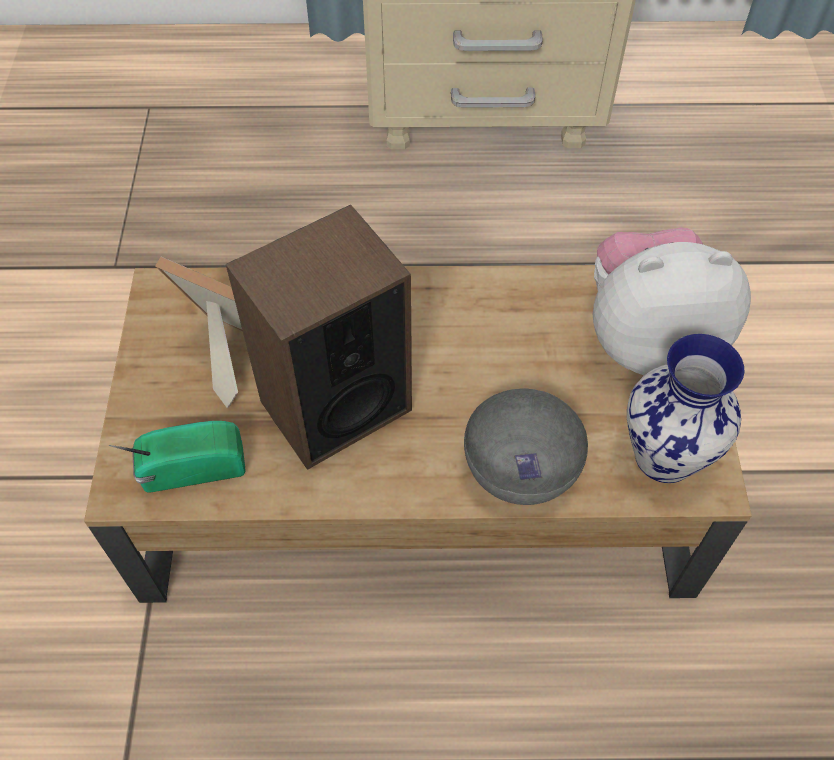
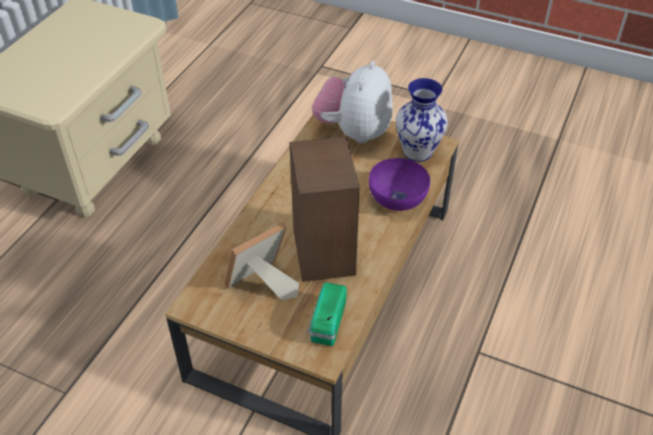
camera: 65 degrees left, 10 degrees down
(520, 465) = (396, 198): grey bowl -> purple bowl

